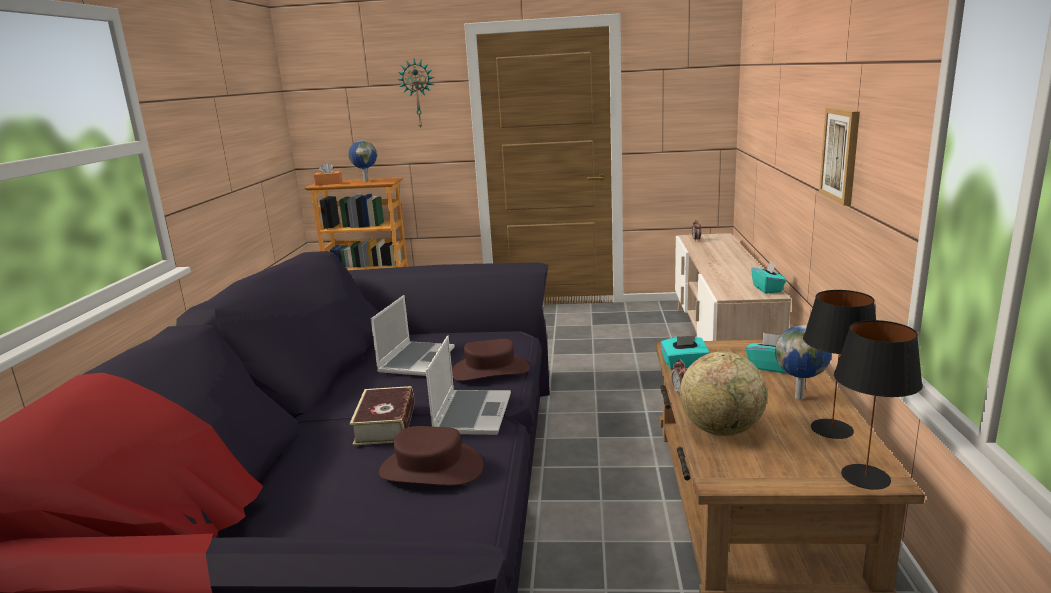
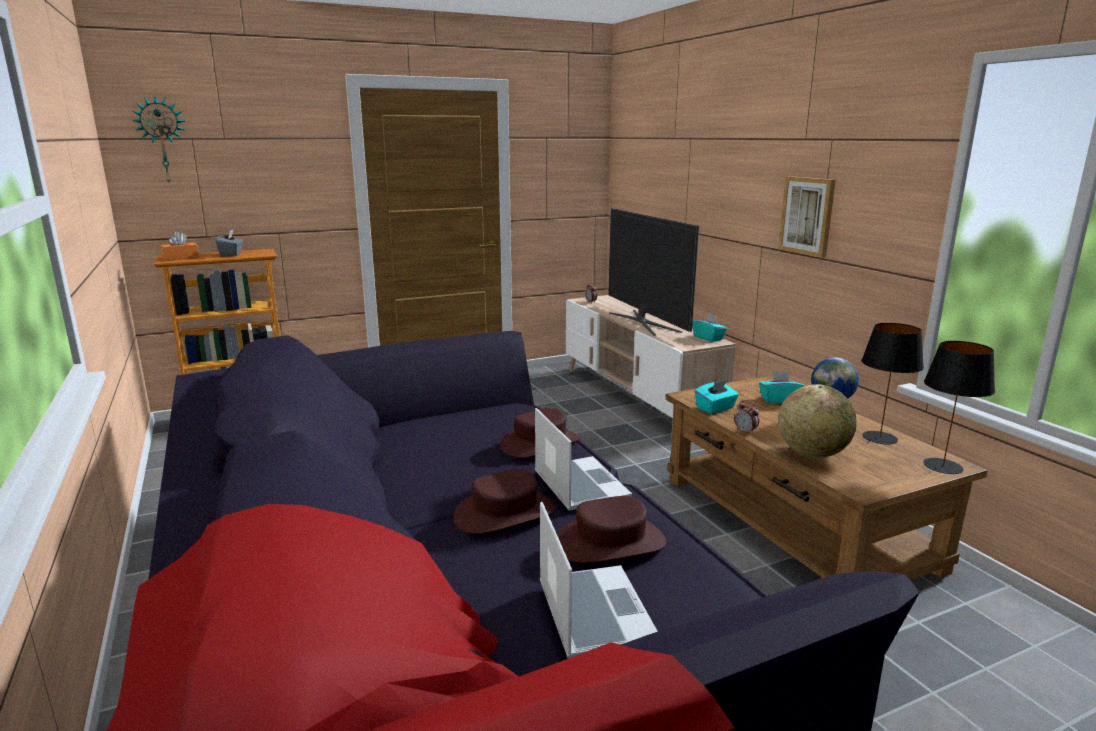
camera: 30 degrees left, 0 degrees up
(366, 181) = (231, 254): globe -> grey tissue box
(385, 424) = (505, 513): book -> brown hat
(416, 360) = (445, 446): laptop -> laptop (593, 612)
(418, 94) = (289, 151): wall clock -> wall clock (162, 140)
(721, 265) = (644, 322): none -> television

